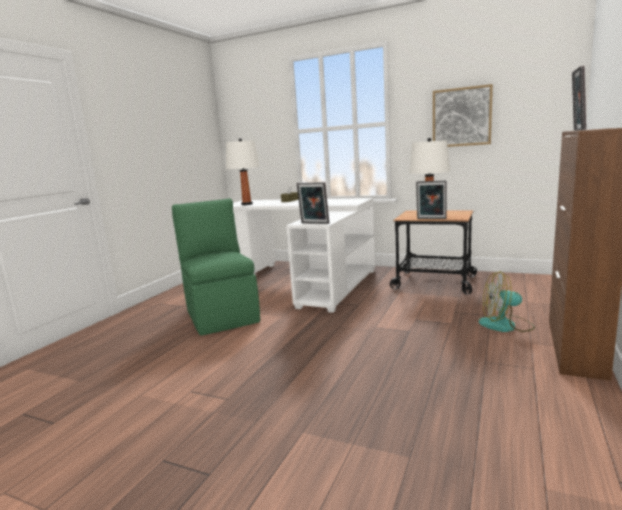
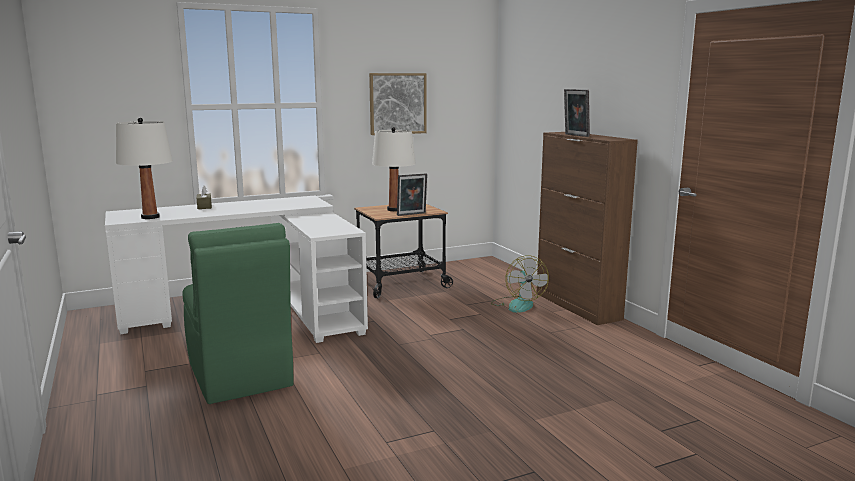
camera: 50 degrees left, 0 degrees up
(222, 315) = (240, 376): green chair -> green chair turned 135 degrees counterclockwise
(314, 223) = (340, 232): picture frame -> none
(506, 325) = (517, 304): fan -> fan turned 60 degrees counterclockwise

